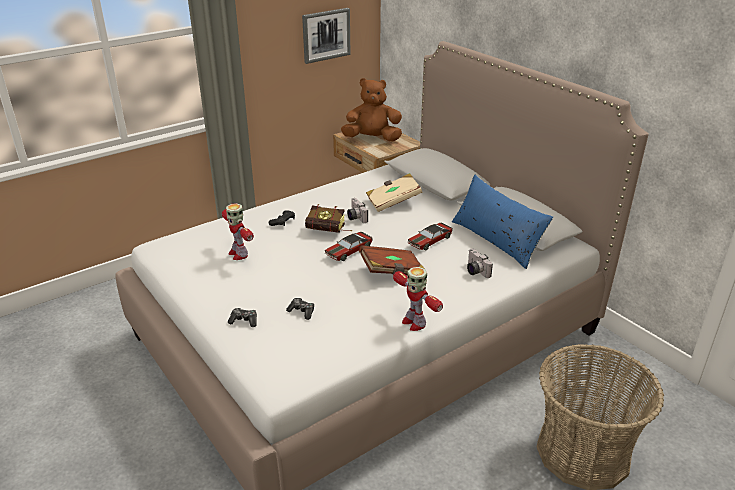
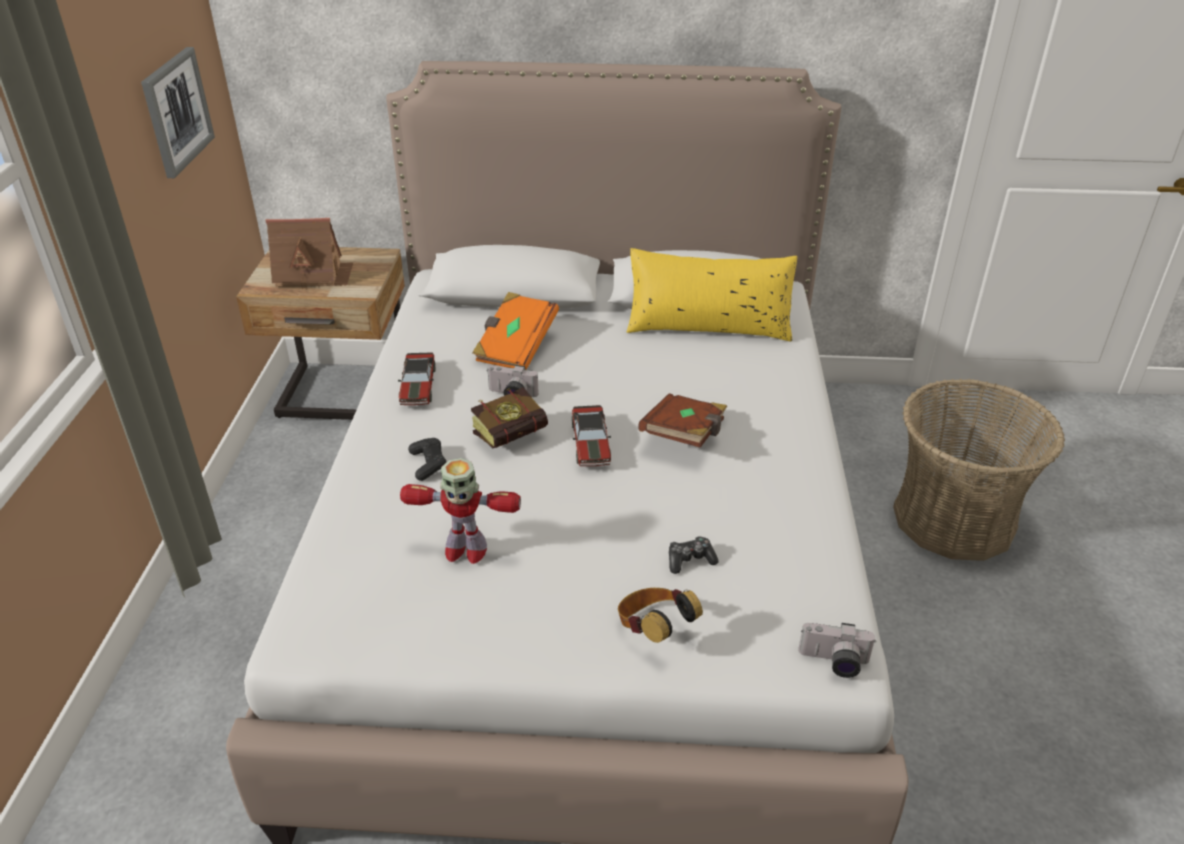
camera: 50 degrees left, 5 degrees up
(244, 321) = (654, 630): game controller -> headphones
(372, 139) = (313, 275): brown plush toy -> toy house
(393, 202) = (515, 347): beige book -> orange book
(414, 322) = (814, 476): toy robot -> none
(430, 241) = (648, 370): toy car -> toy car (418, 387)
(475, 271) = (755, 375): camera -> camera (833, 663)
(496, 240) = (708, 326): blue pillow -> yellow pillow

